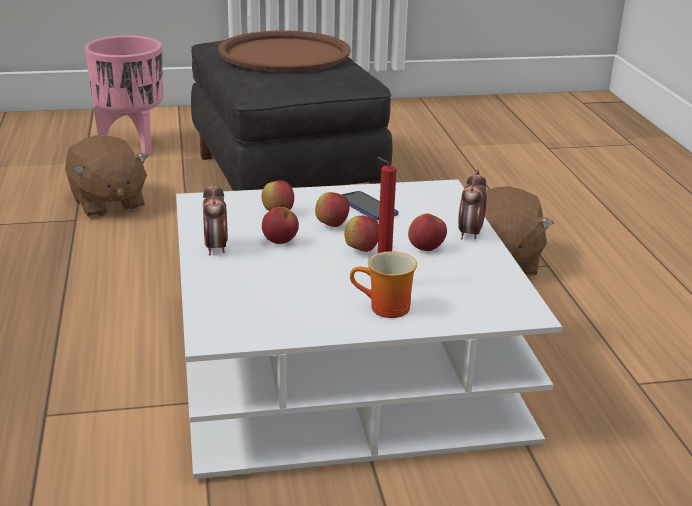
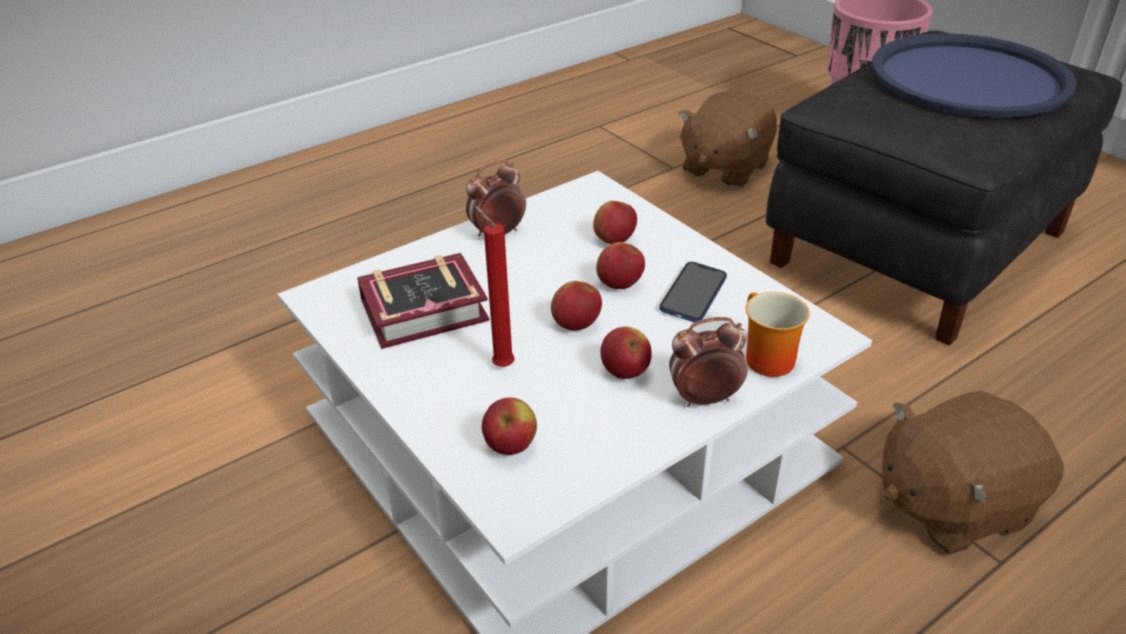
camera: 65 degrees right, 10 degrees up
(280, 241) = (546, 265): apple -> apple (510, 446)
(284, 54) = (969, 78): brown tray -> blue tray
(289, 295) = (430, 311): none -> book
(385, 309) = (443, 386): mug -> mug (763, 358)

